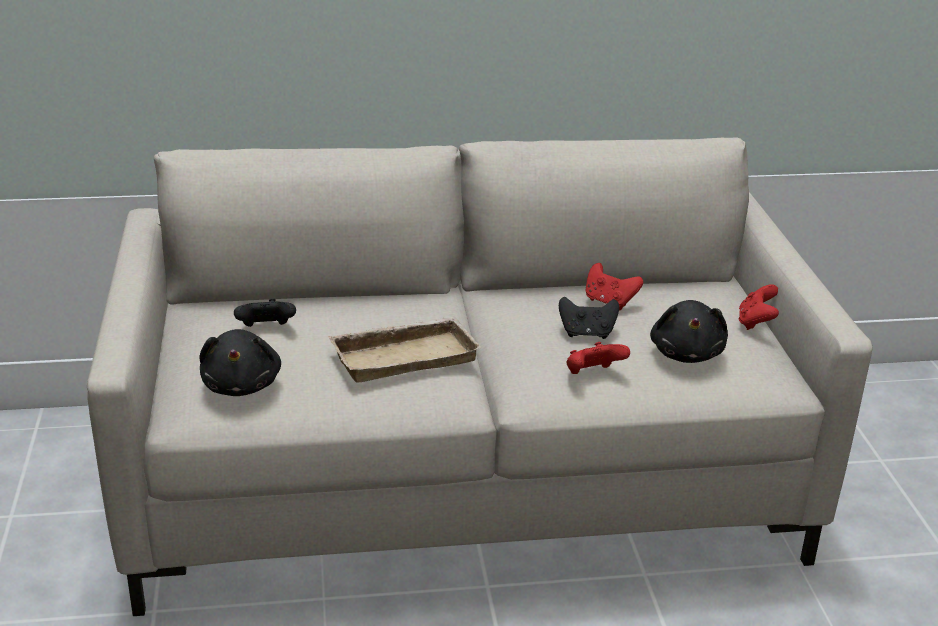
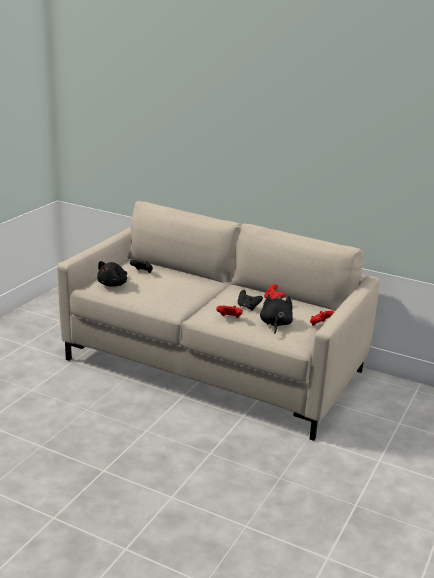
camera: 35 degrees right, 5 degrees down
(405, 355) = (174, 293): beige tray -> none
(687, 353) = (275, 324): black plush toy -> black plush toy turned 150 degrees clockwise

